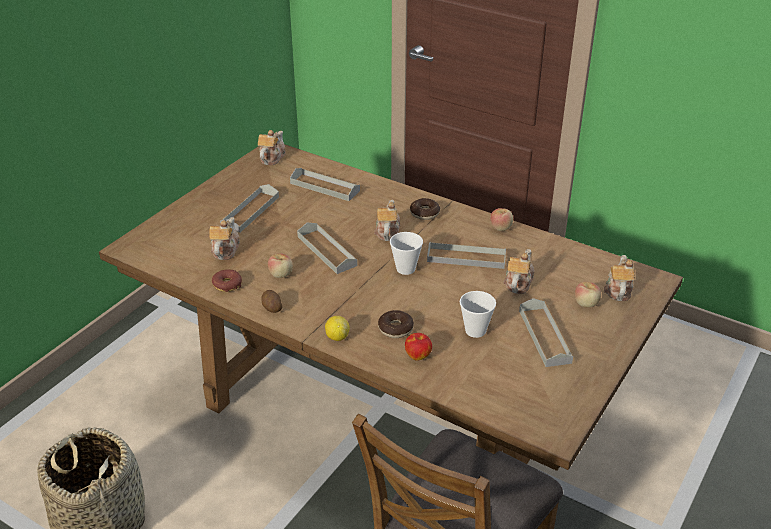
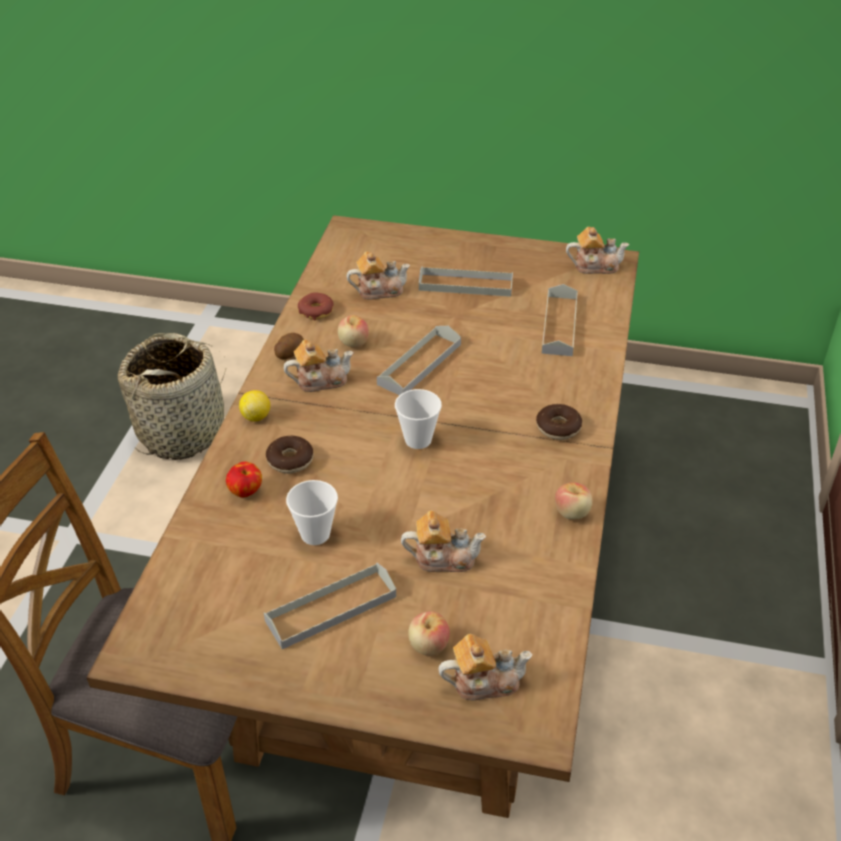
camera: 70 degrees right, 5 degrees up
(387, 231) = (492, 404): teapot -> teapot (320, 380)
(466, 258) = (474, 492): grey tray -> none

